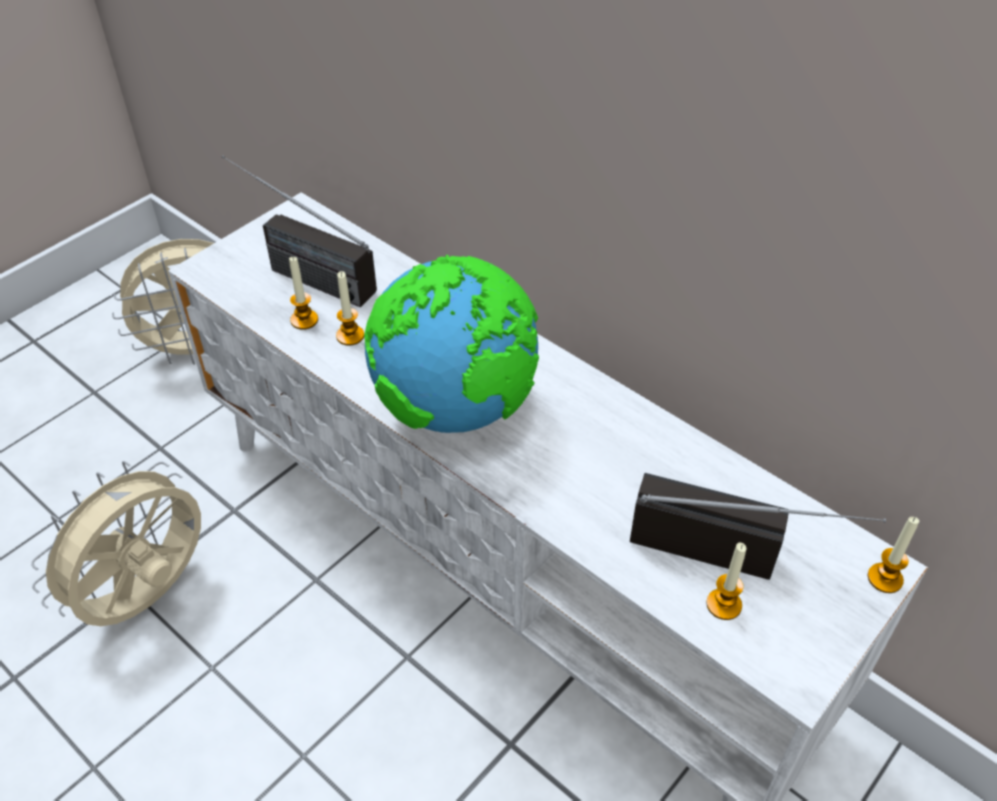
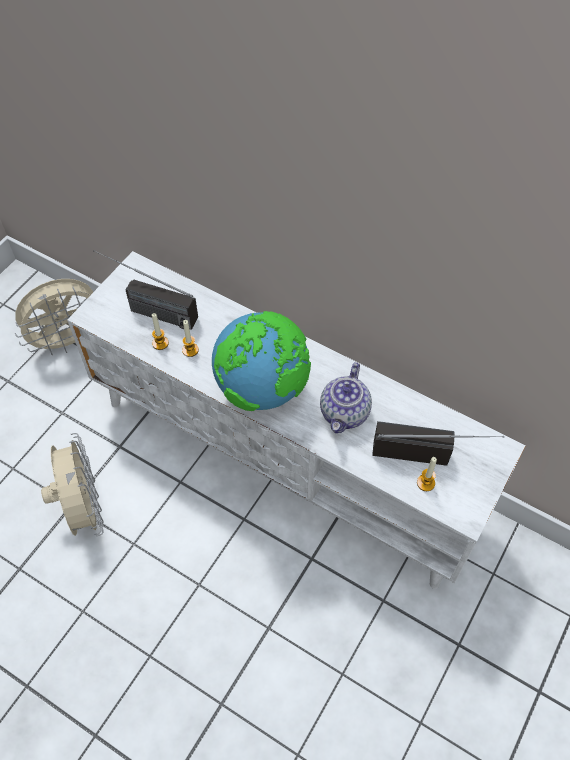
camera: 10 degrees left, 10 degrees up
(149, 597) = (84, 508): beige fan -> beige fan turned 135 degrees clockwise
(593, 466) = (345, 413): none -> teapot
(885, 578) = (505, 455): candle -> none

